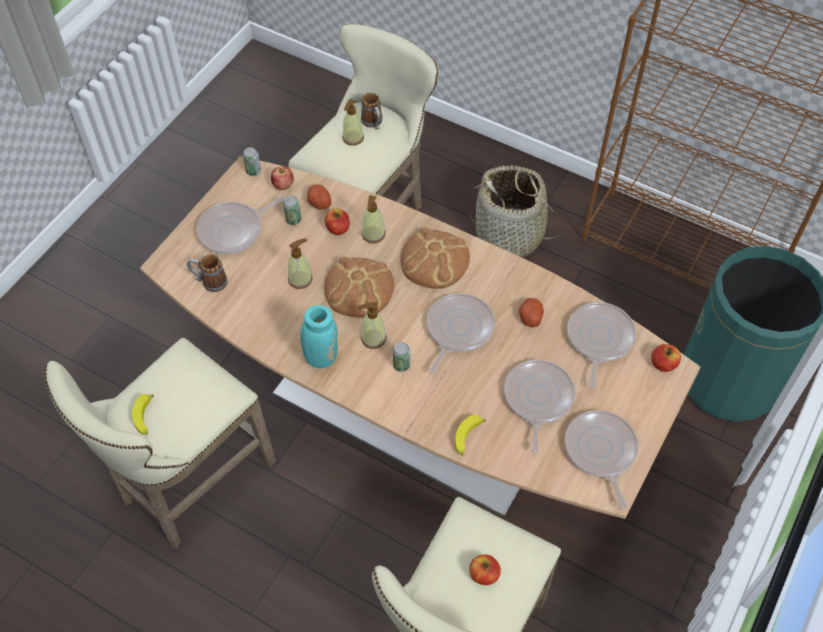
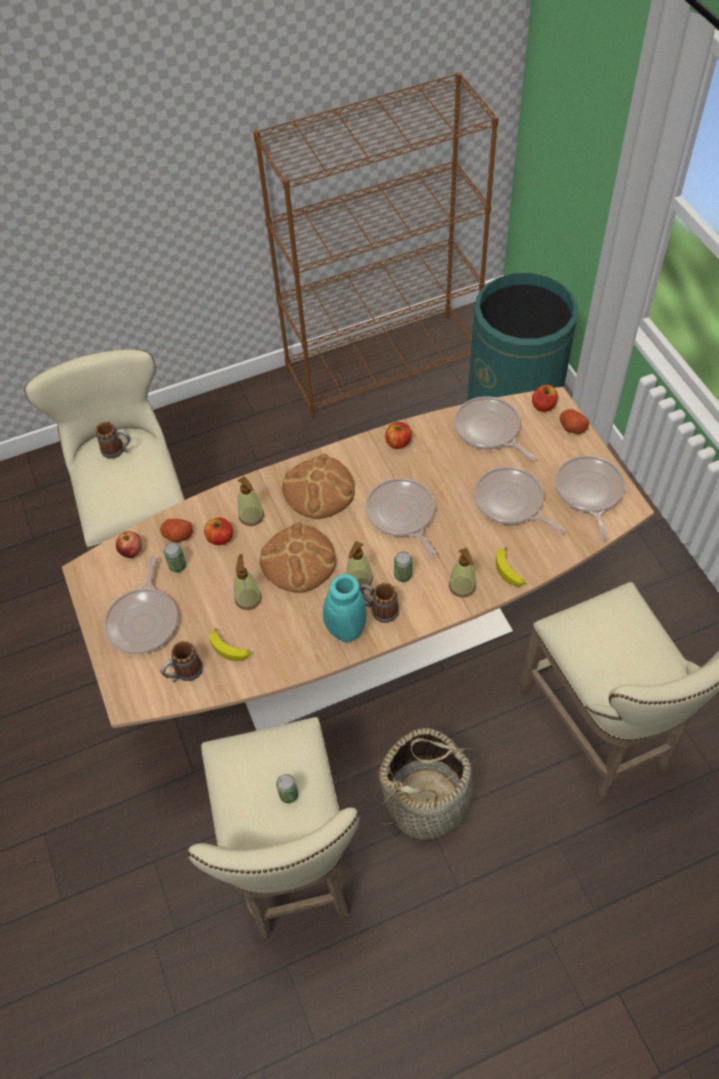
camera: 50 degrees left, 0 degrees up
(145, 418) = (273, 822): banana -> banana (230, 649)
(253, 171) = (91, 566): can -> can (289, 794)
(353, 138) = (118, 475): soap dispenser -> soap dispenser (462, 586)
(357, 368) = (379, 609): none -> mug
(484, 574) = (626, 643): apple -> apple (398, 442)
(509, 236) = (262, 460): basket -> basket (427, 800)
(530, 317) = (431, 460): potato -> potato (572, 427)
(600, 451) = (589, 492): frying pan -> frying pan turned 60 degrees clockwise

